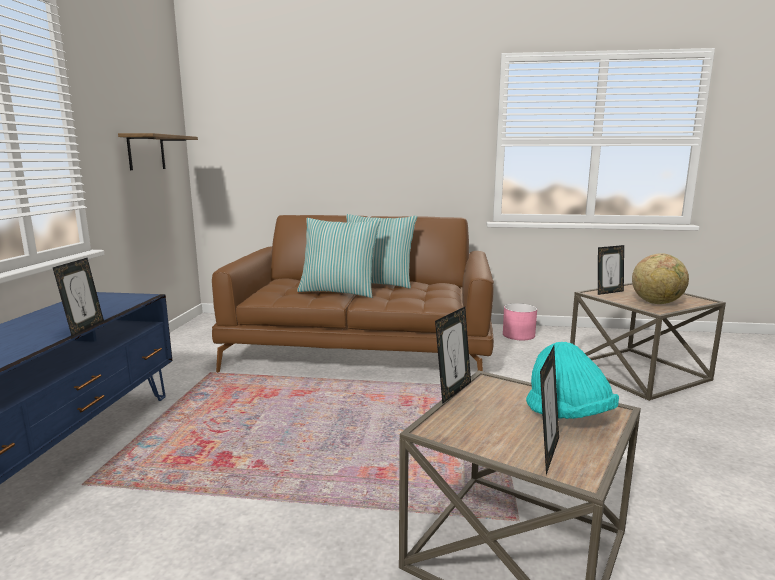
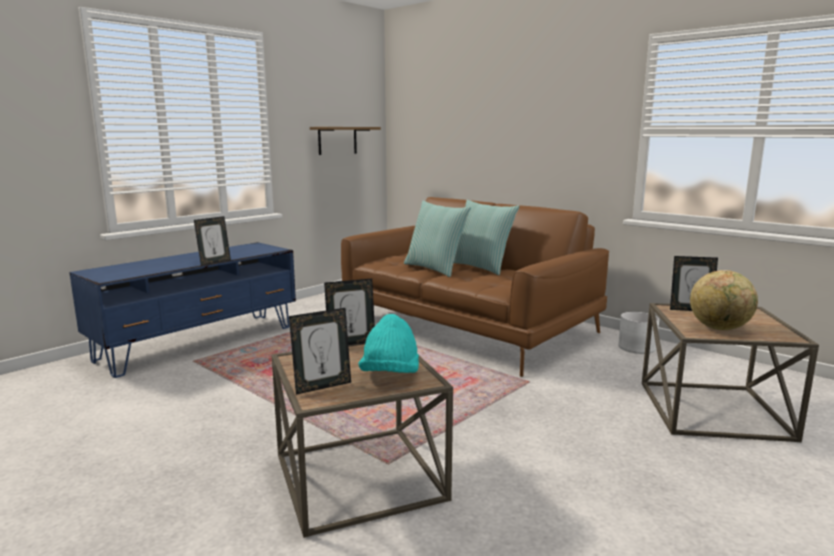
camera: 35 degrees right, 0 degrees up
(519, 335) = (637, 347): pink planter -> white planter

